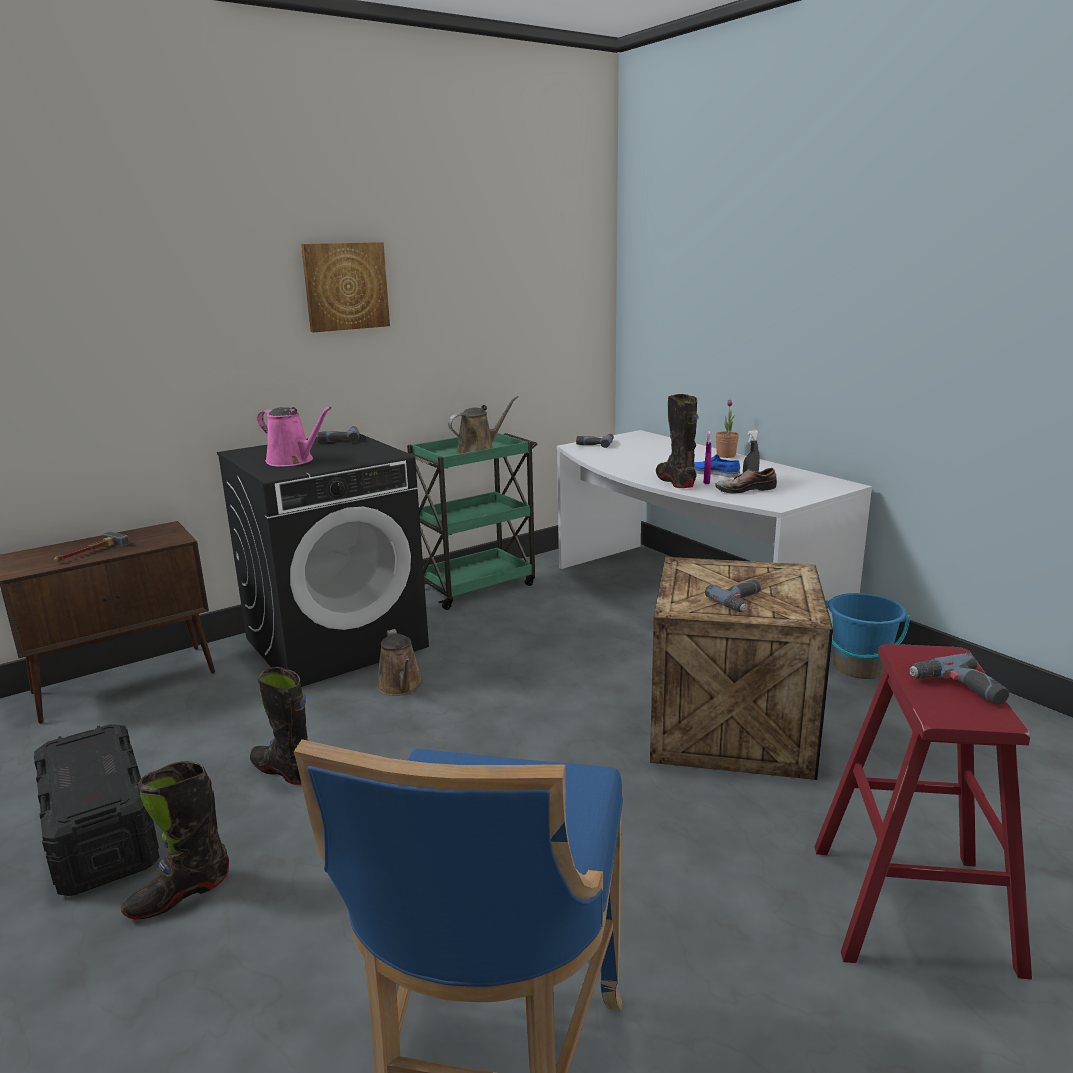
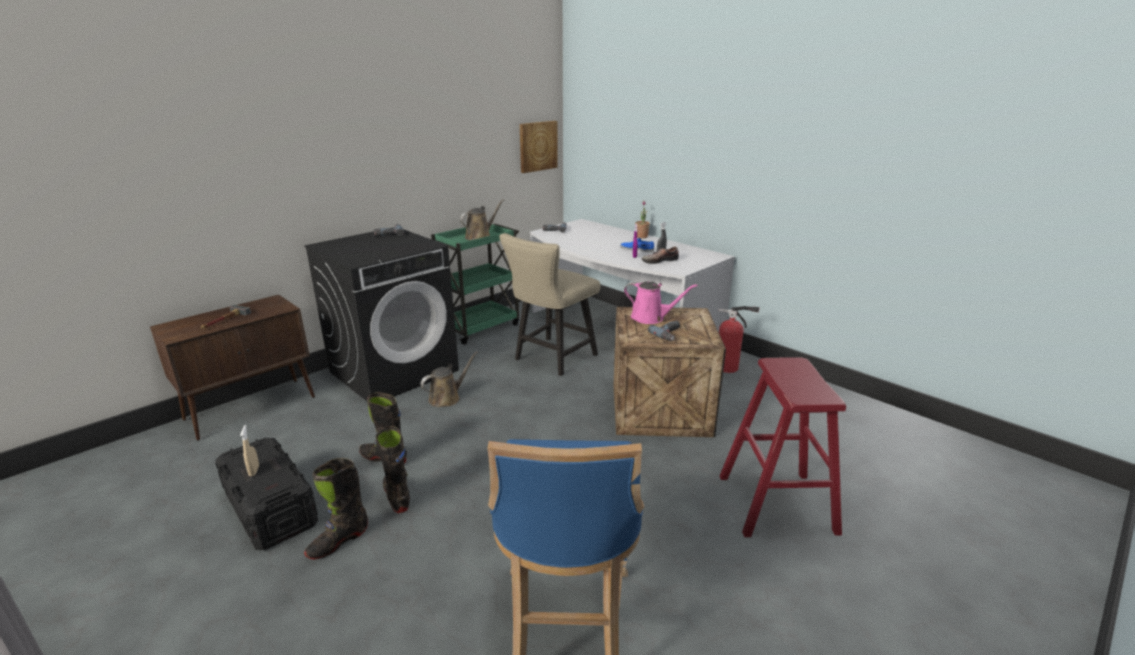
camera: 10 degrees left, 5 degrees up
(77, 772) = (254, 471): none -> beige spray bottle
(293, 461) = (364, 251): pink watering can -> pink watering can (651, 318)
(345, 286) = (386, 126): picture -> picture (537, 146)
(401, 686) = (447, 398): brown watering can -> brown watering can turned 105 degrees counterclockwise
(572, 638) = (551, 359): none -> beige chair
(675, 482) = (615, 256): black boot -> black boot (397, 496)
(859, 668) = (729, 368): blue bucket -> fire extinguisher
(958, 689) = (806, 382): power drill -> none

